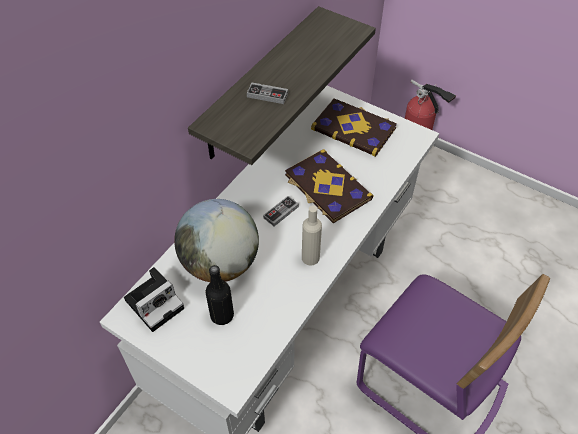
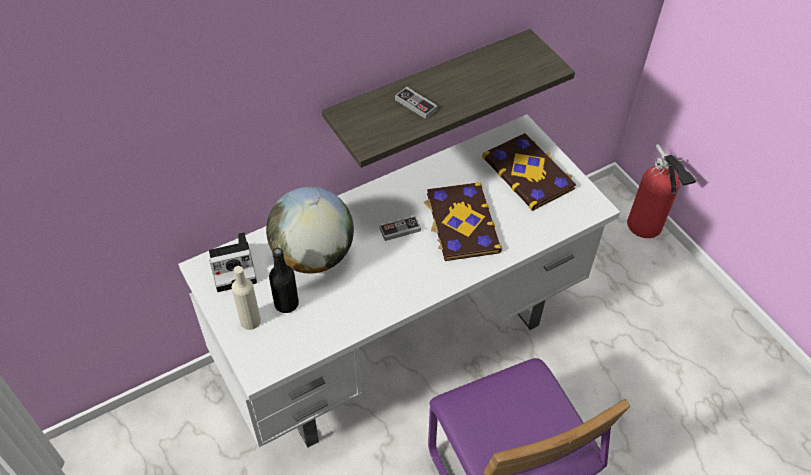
camera: 25 degrees right, 0 degrees up
(310, 257) = (401, 285): beige bottle -> beige bottle (250, 321)

